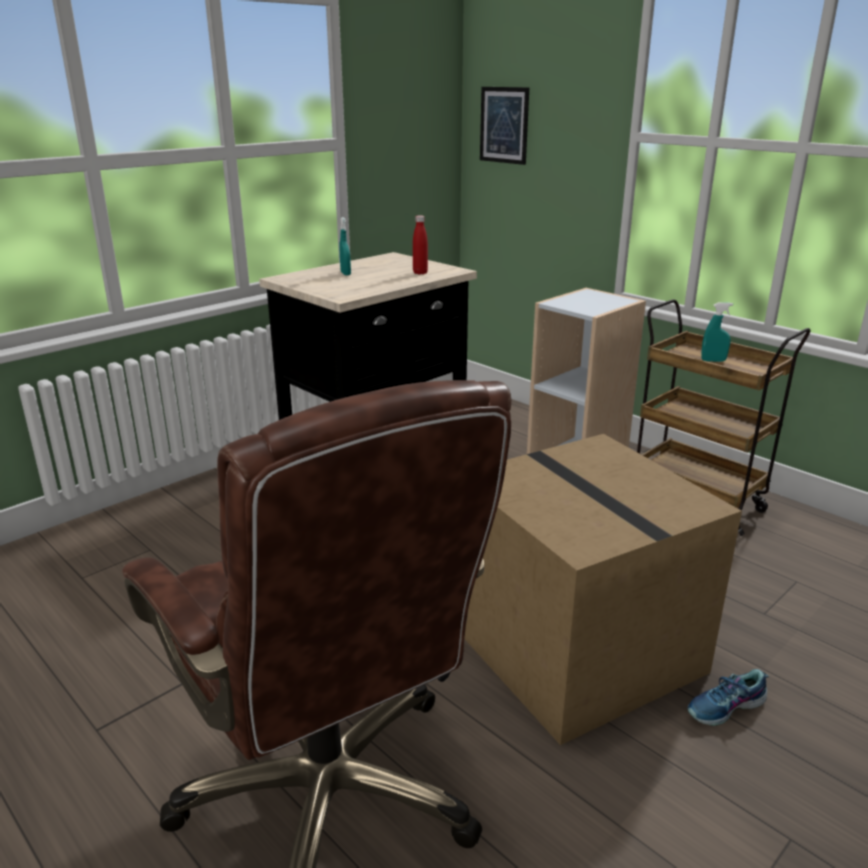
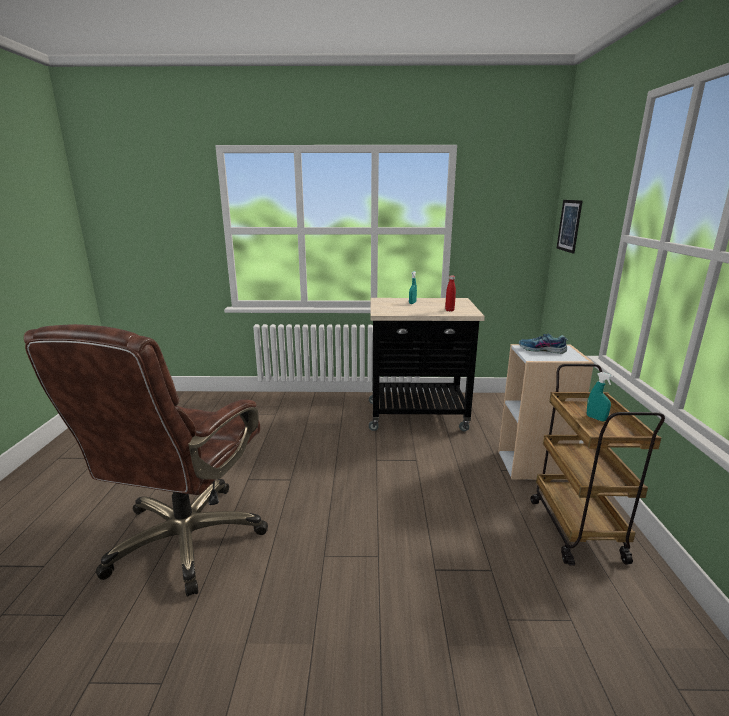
camera: 45 degrees right, 5 degrees down
(581, 649) = (364, 558): cardboard box -> none
(726, 708) = (387, 644): shoe -> shoe (541, 350)

